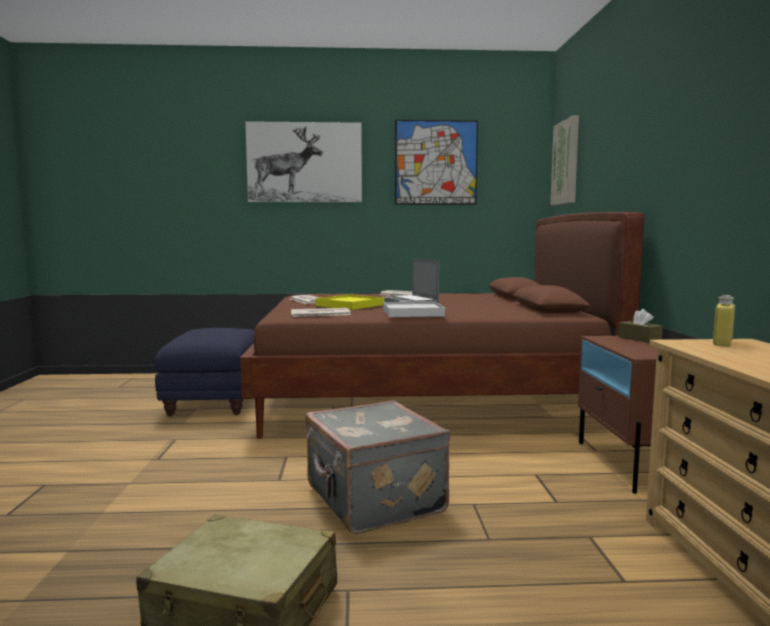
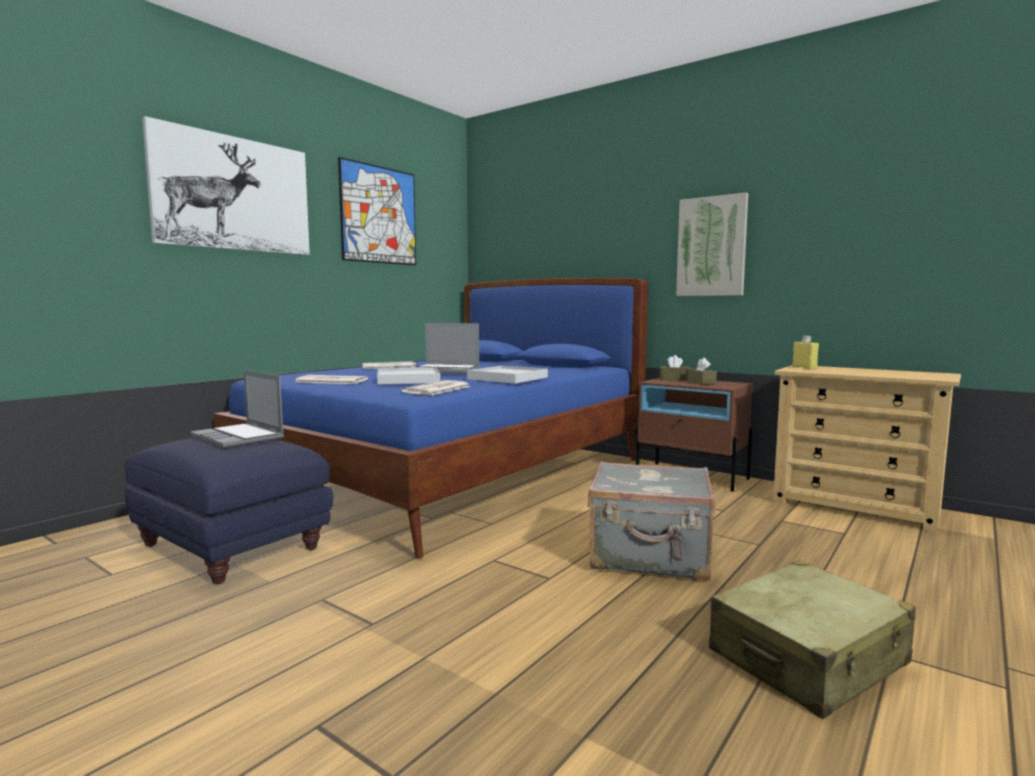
camera: 50 degrees left, 0 degrees up
(223, 331) = (239, 438): none -> laptop
(350, 305) = (408, 380): yellow tray -> white tray
(424, 398) = (454, 476): brown bed -> blue bed
(566, 162) = (502, 230): picture -> picture (711, 247)
(645, 347) = (701, 382): none -> brown tissue box

